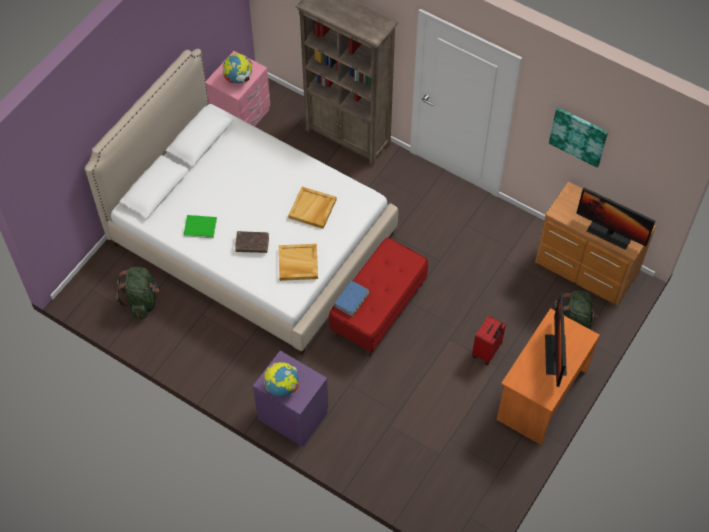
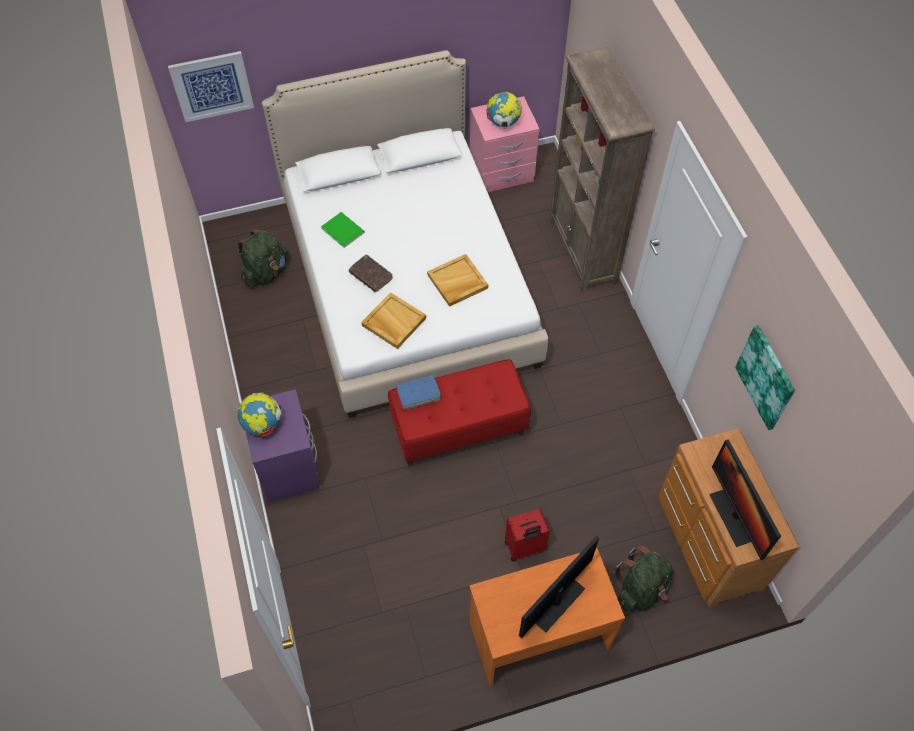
camera: 40 degrees right, 0 degrees up
(50, 179) = (212, 86): none -> picture

